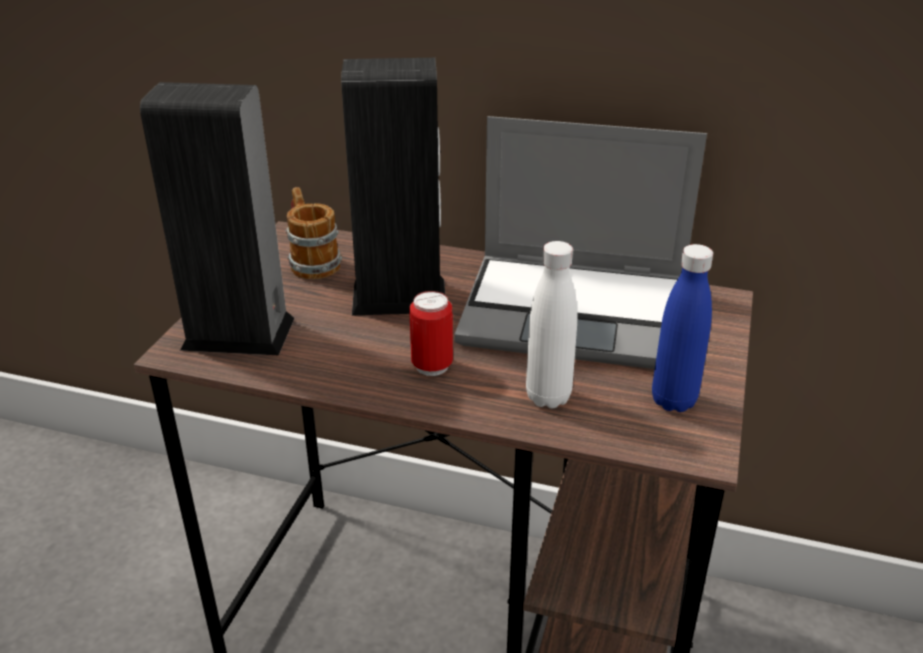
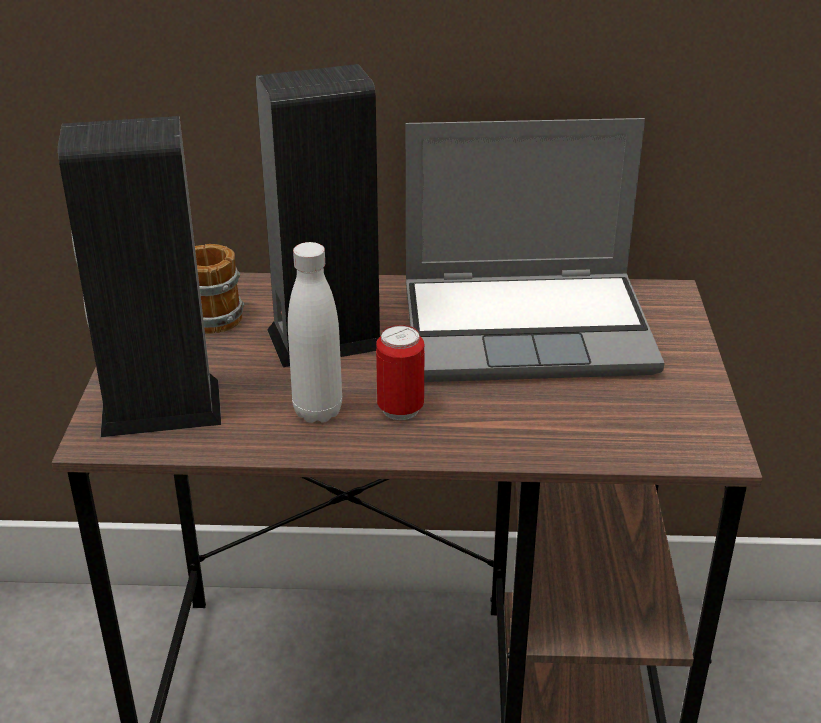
camera: 15 degrees left, 0 degrees up
(548, 397) = (539, 422): white bottle -> white bottle (318, 411)
(673, 400) = (666, 405): blue bottle -> none

